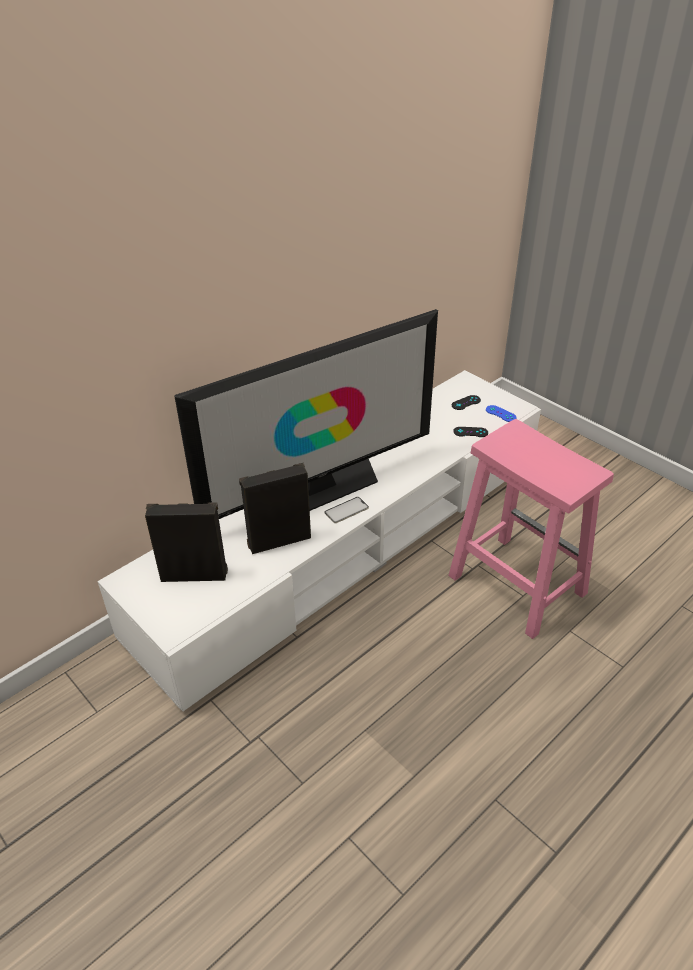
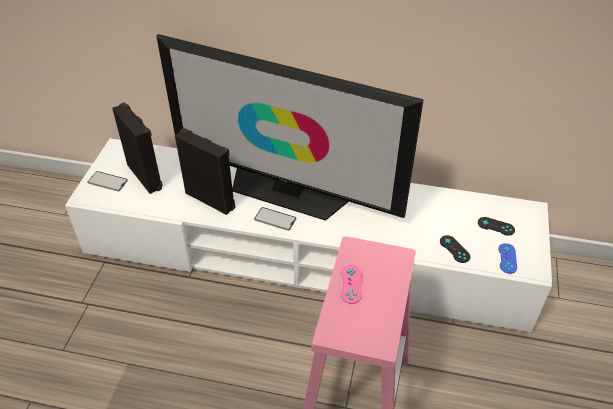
camera: 55 degrees right, 5 degrees up
(169, 607) = (107, 181): none -> phone
(526, 462) = (351, 284): none -> pink game controller

